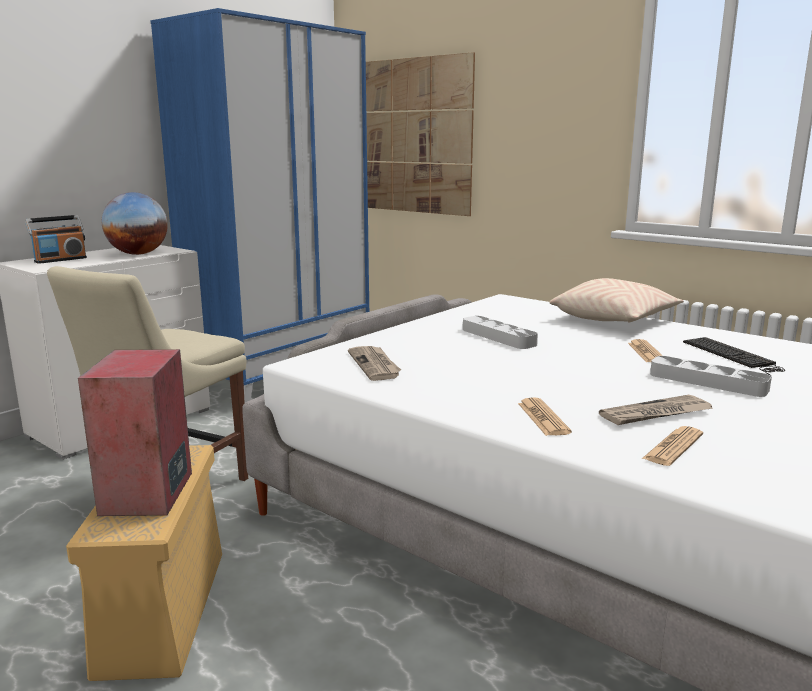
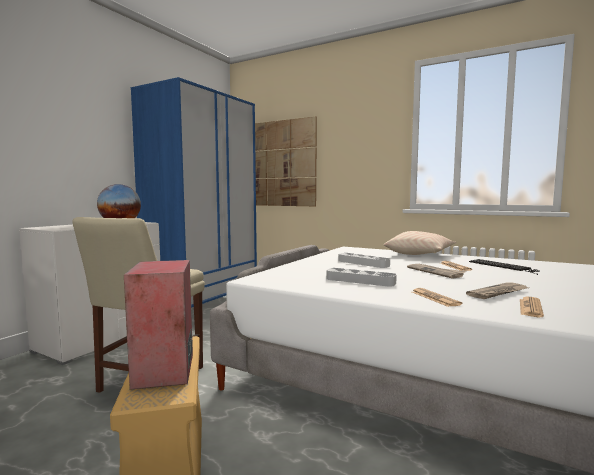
camera: 10 degrees left, 10 degrees down
(60, 260) = (67, 226): radio -> none
(375, 365) = (301, 278): newspaper -> newspaper (435, 272)
(707, 382) = (506, 277): grey tray -> grey tray (360, 281)

